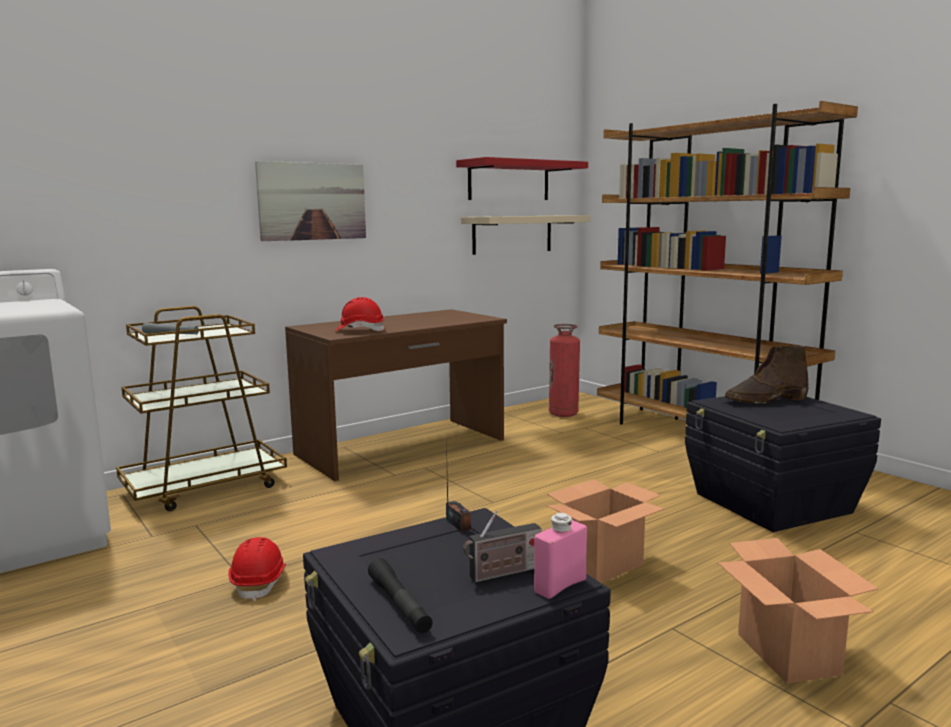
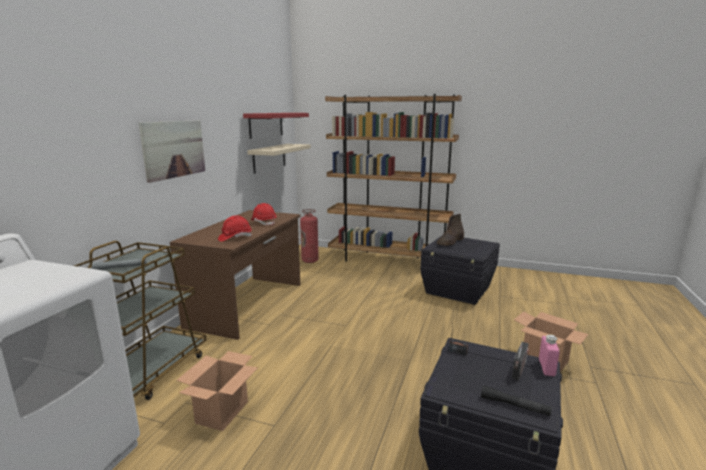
camera: 35 degrees left, 5 degrees up
(260, 582) = (289, 423): red hard hat -> red hard hat (264, 222)
(602, 565) = (437, 344): cardboard box -> cardboard box (222, 412)

